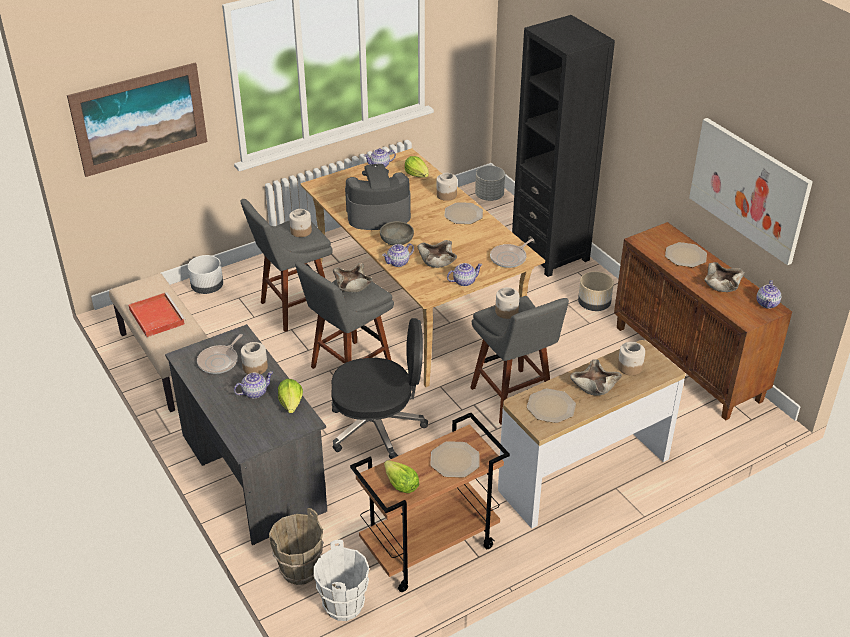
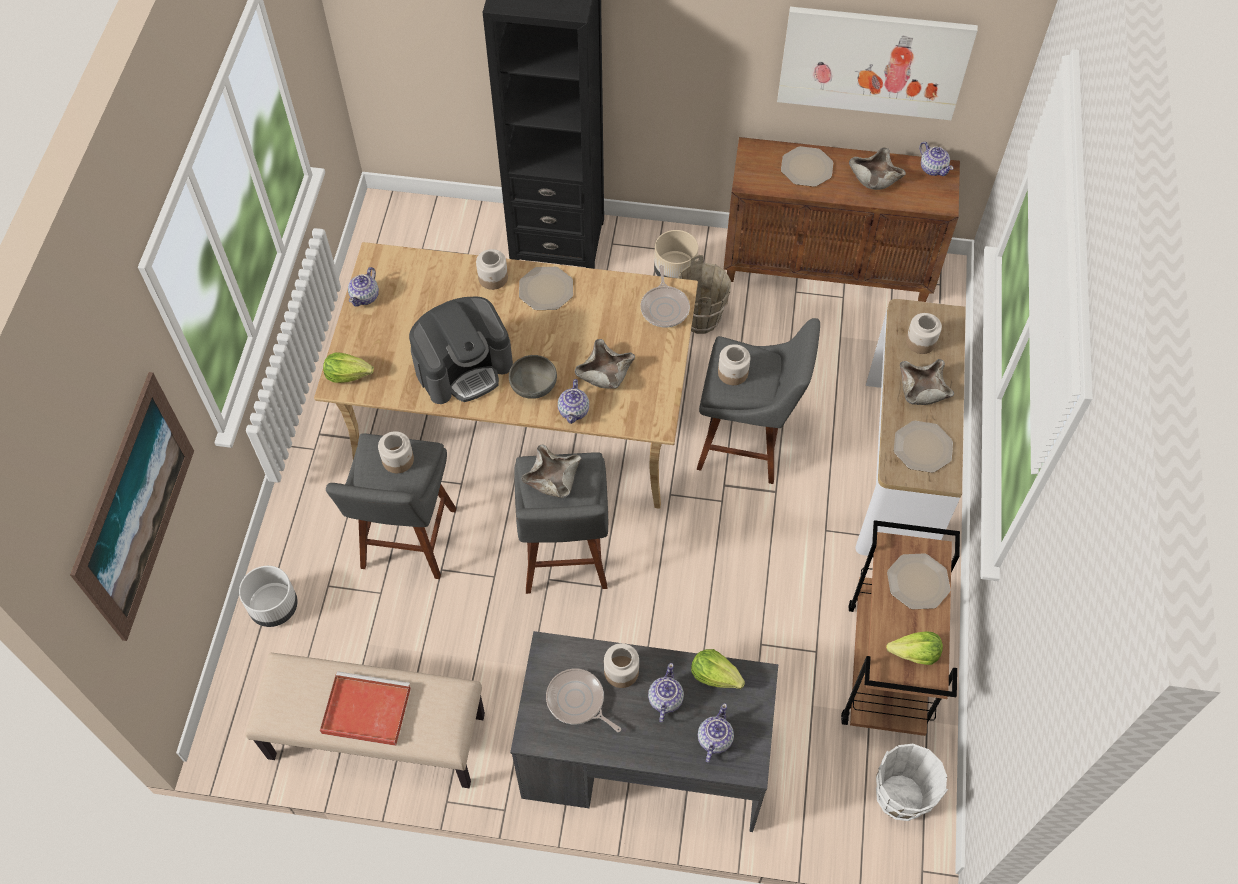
camera: 50 degrees left, 20 degrees up
(220, 361) = (577, 701): frying pan -> frying pan turned 150 degrees clockwise
(300, 570) = (823, 807): brown bucket -> brown bucket (701, 318)
(378, 215) = (464, 367): coffee machine -> coffee machine turned 150 degrees counterclockwise
(378, 427) = (681, 595): black office chair -> none
(417, 175) = (424, 276): lettuce -> lettuce (348, 374)
(464, 281) = (665, 376): teapot -> teapot (714, 739)
(489, 196) = (403, 217): grey planter -> none

